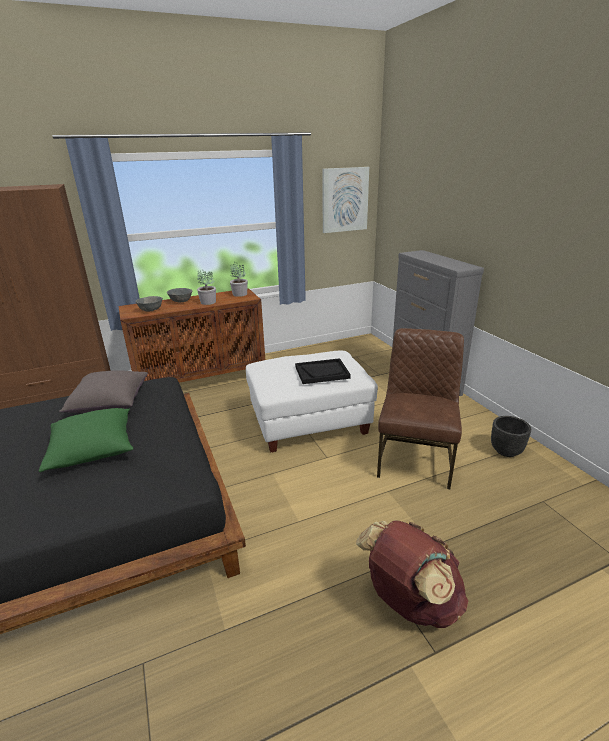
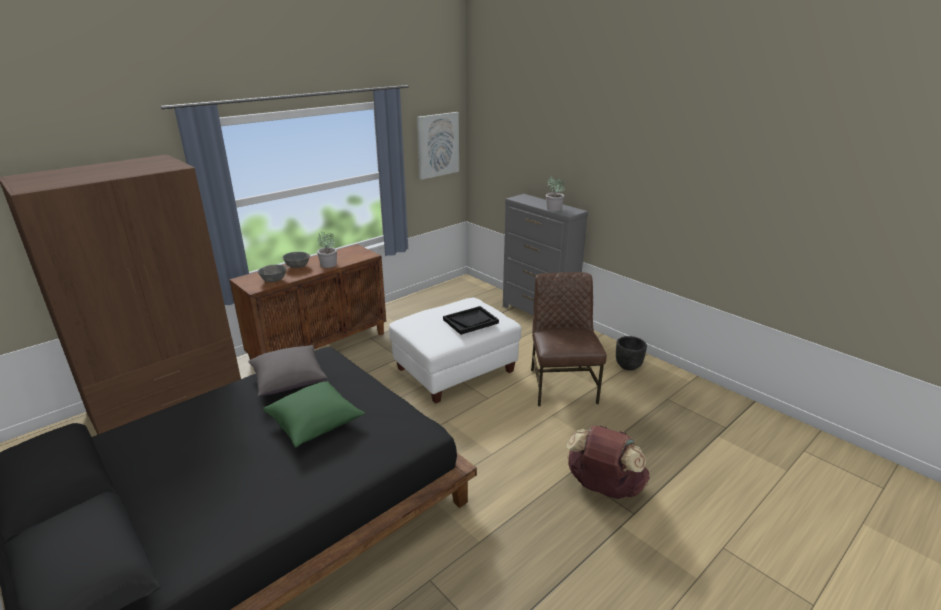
camera: 20 degrees left, 0 degrees up
(239, 294) = (354, 252): potted plant -> potted plant (553, 209)

